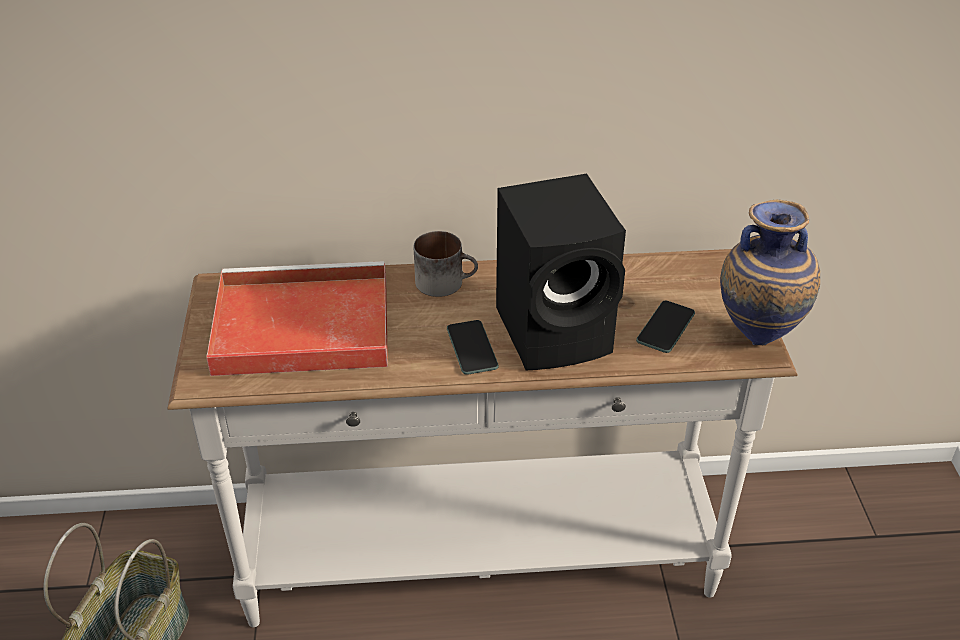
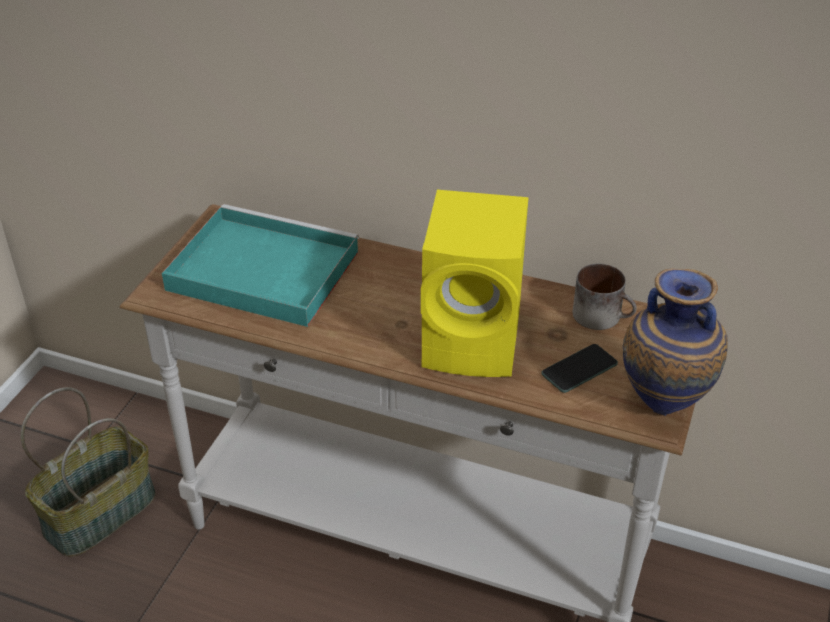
camera: 25 degrees right, 0 degrees up
(298, 326) = (259, 270): red tray -> turquoise tray
(445, 281) = (408, 268): mug -> mug (603, 316)
(472, 348) = (389, 333): phone -> none
(557, 331) = (476, 341): black speaker -> yellow speaker

